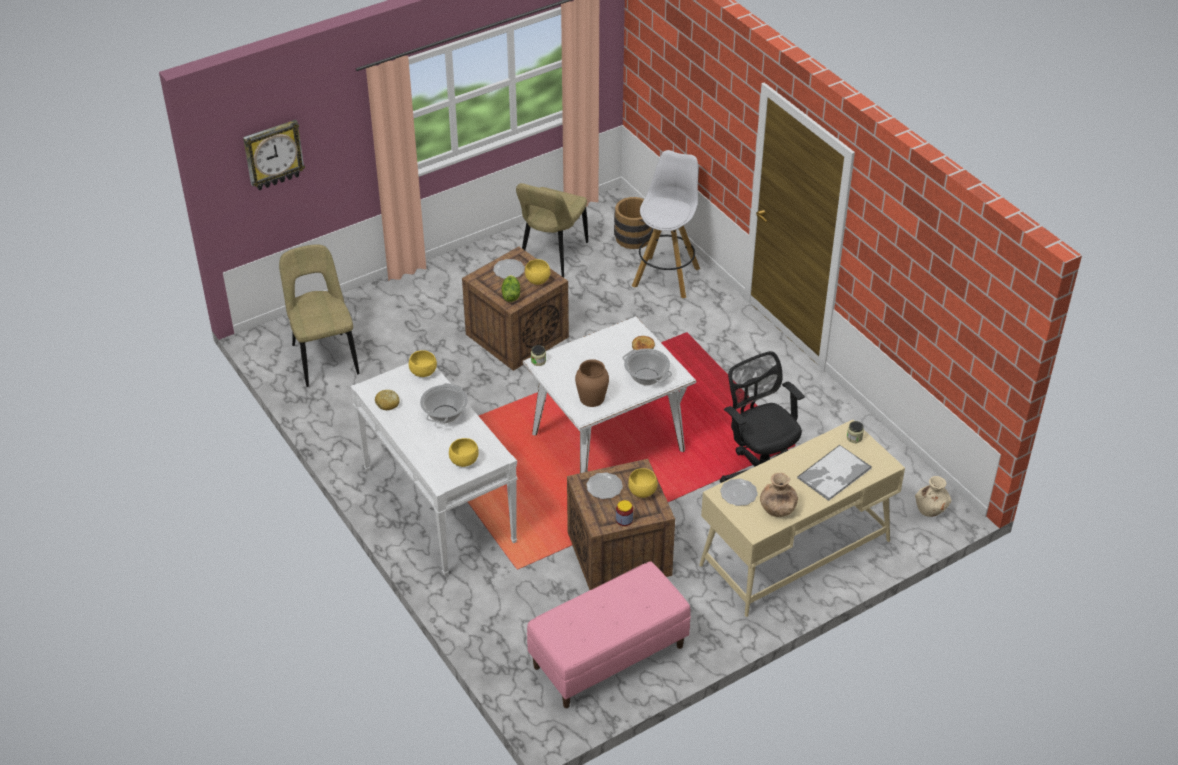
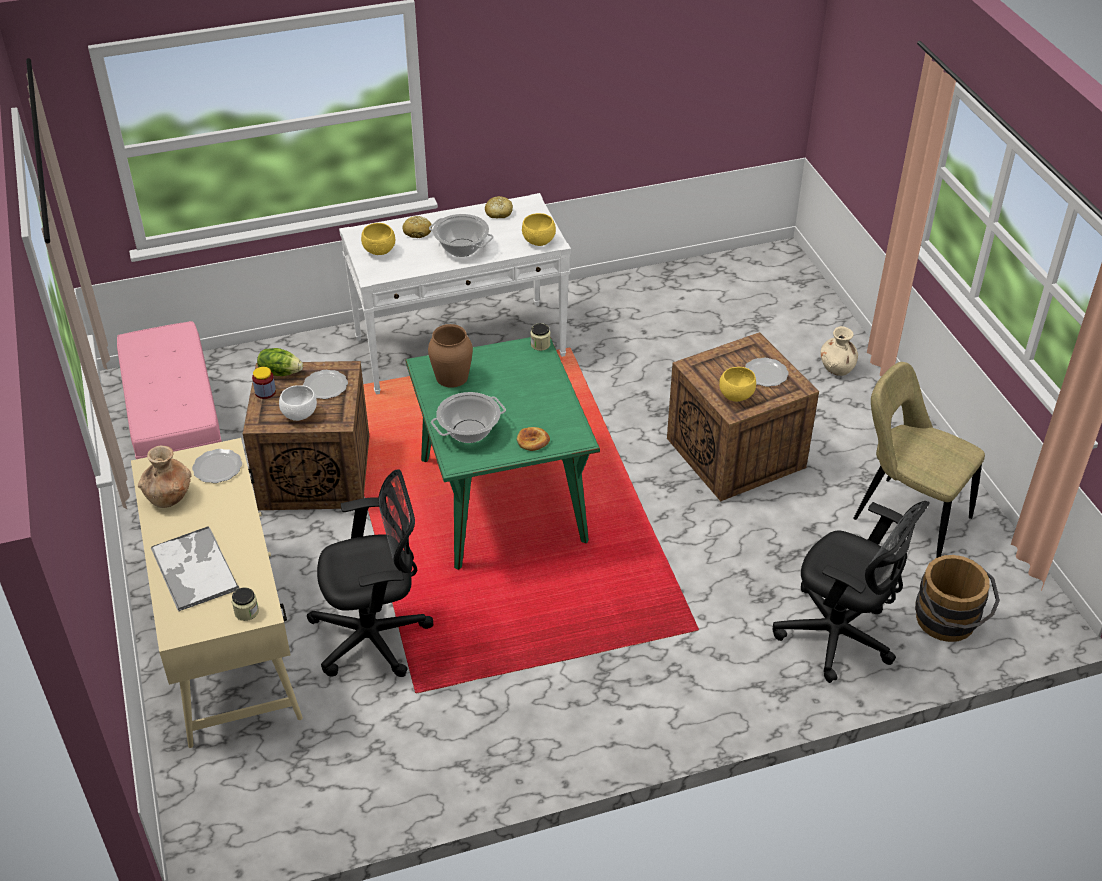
camera: 105 degrees right, 0 degrees up
(273, 155) = (861, 73): wall clock -> none
(324, 357) = (735, 293): beige chair -> none
(429, 445) = (417, 232): none -> bread
(510, 295) = (710, 367): lettuce -> lettuce (280, 372)
(608, 442) = (502, 500): white dining table -> green dining table
(641, 492) = (299, 414): yellow bowl -> white bowl
(666, 276) = (839, 637): white stool -> black office chair
(931, 509) = (217, 821): beige vase -> beige vase (837, 368)

